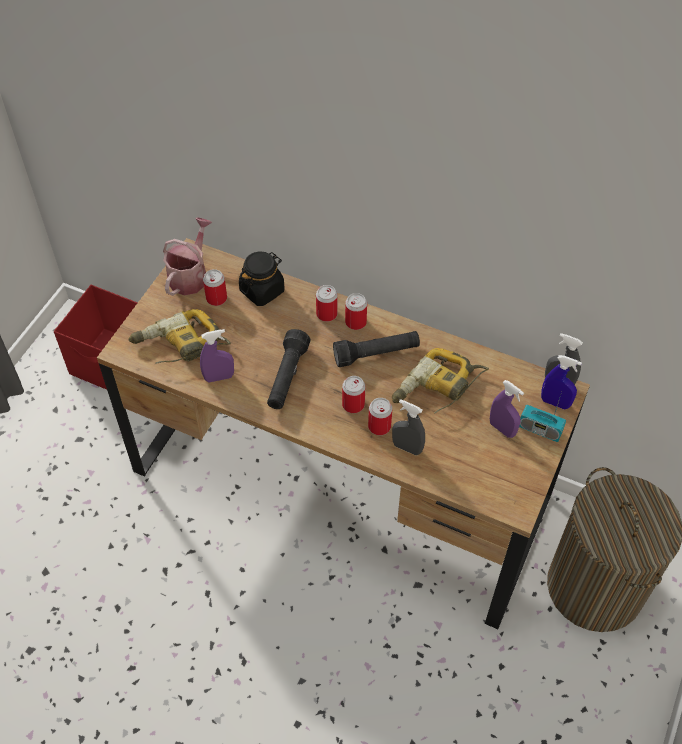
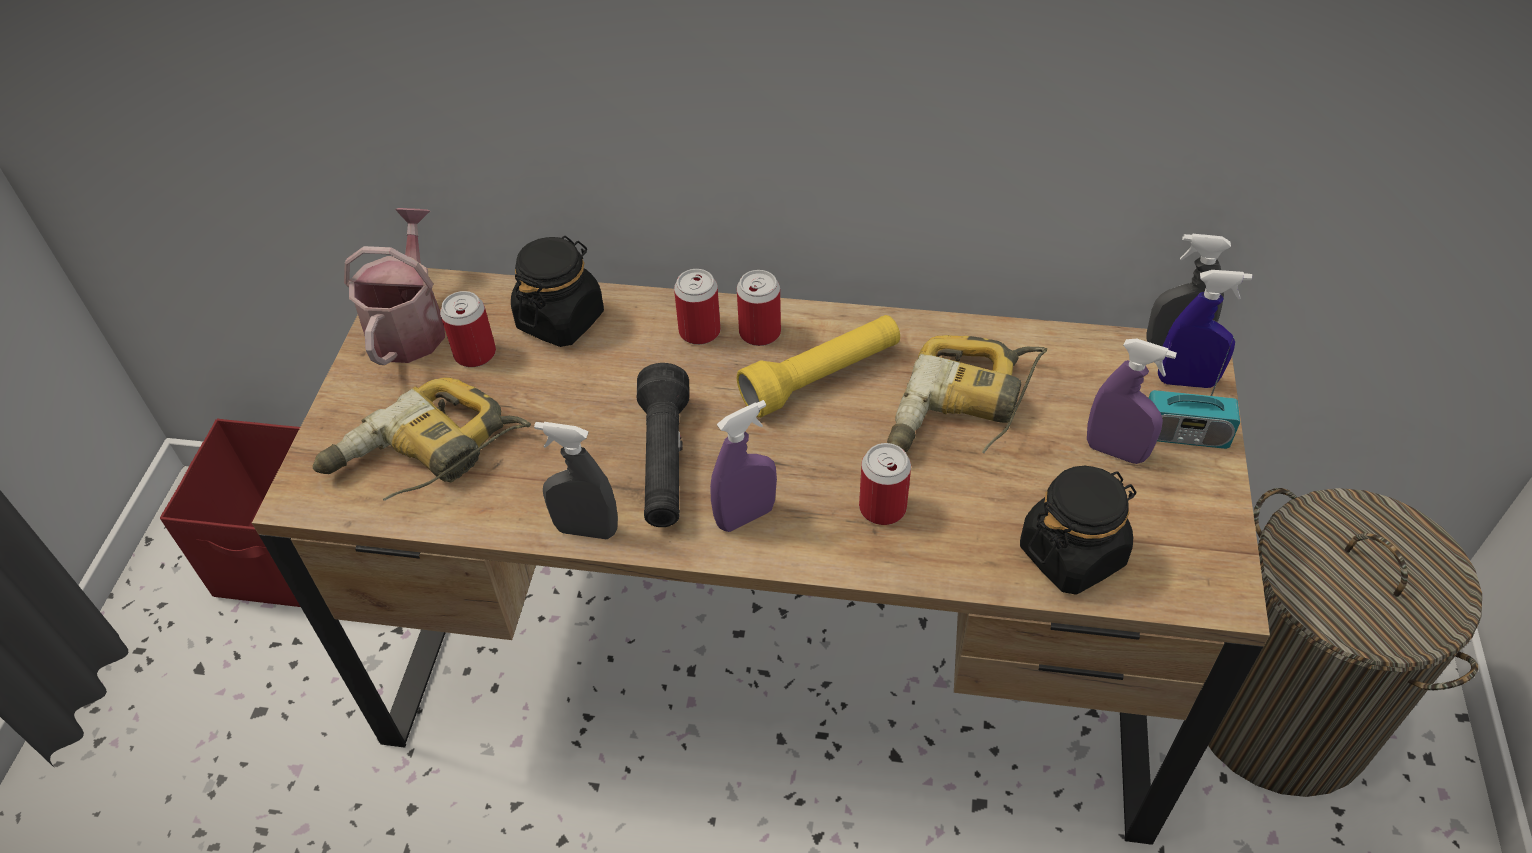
camera: 15 degrees left, 5 degrees down
(219, 377) = (525, 496): purple spray bottle -> purple spray bottle (745, 516)
(353, 404) = (814, 480): can -> none
(376, 354) = (821, 378): black flashlight -> yellow flashlight
(407, 448) = (954, 534): grey spray bottle -> grey spray bottle (586, 530)
(457, 472) = (1072, 554): none -> black jar

